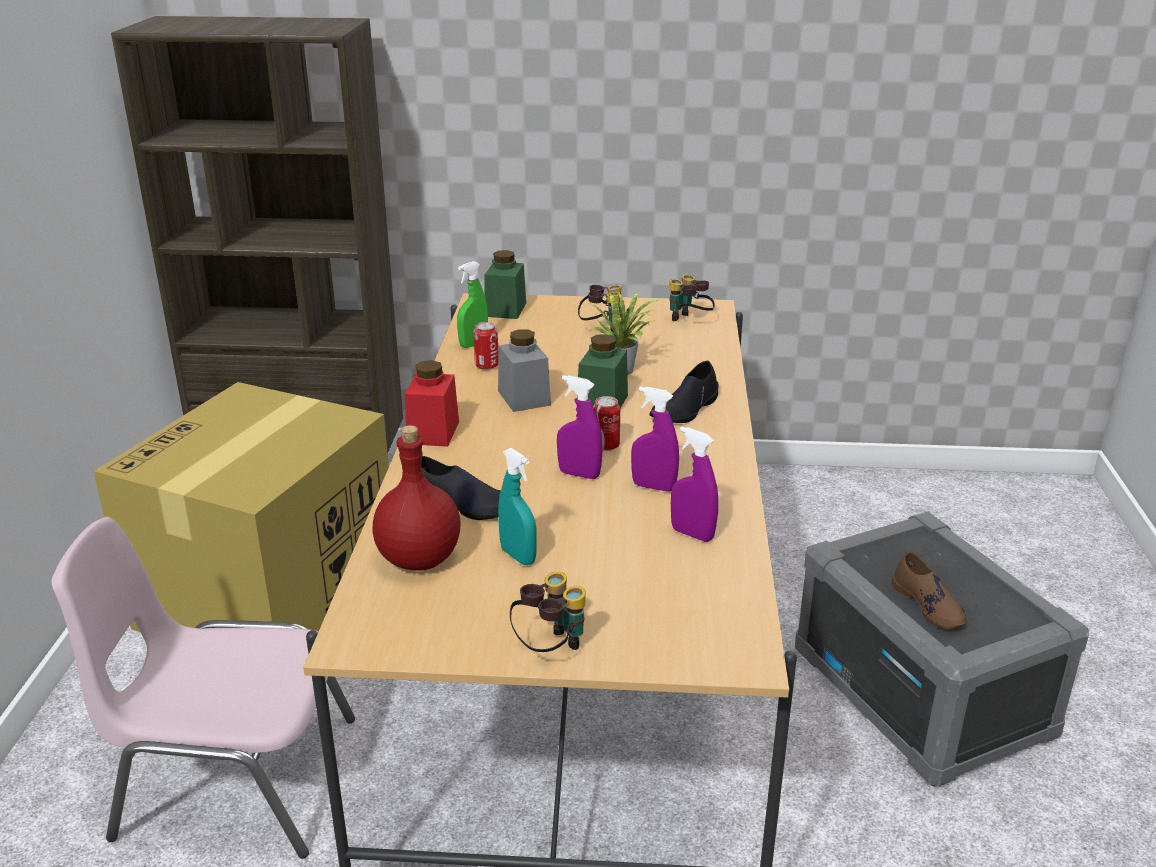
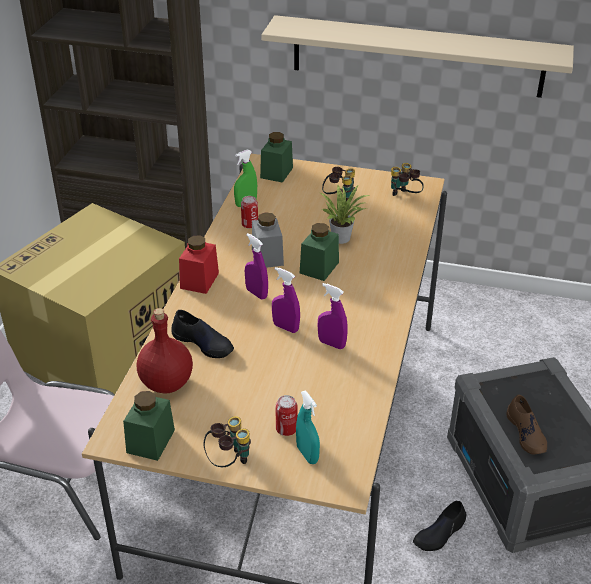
camera: 10 degrees right, 10 degrees up
(415, 637) = (150, 441): none -> green jar
(518, 556) = (228, 389): turquoise spray bottle -> turquoise spray bottle (307, 454)
(605, 445) = (310, 305): can -> can (286, 429)
(676, 147) = (417, 56): none -> beige shelf
(685, 409) = (374, 279): black shoe -> black shoe (439, 533)
(692, 534) = (344, 385): purple spray bottle -> purple spray bottle (256, 293)

